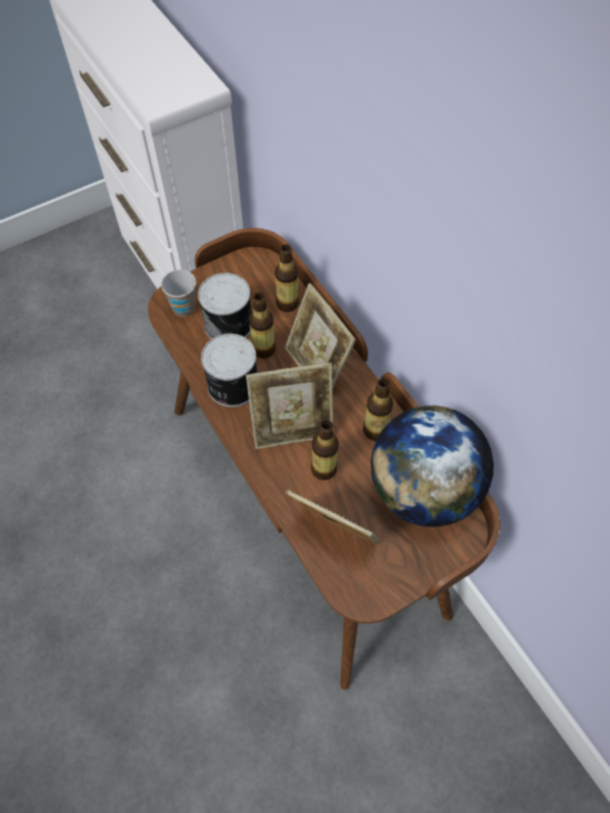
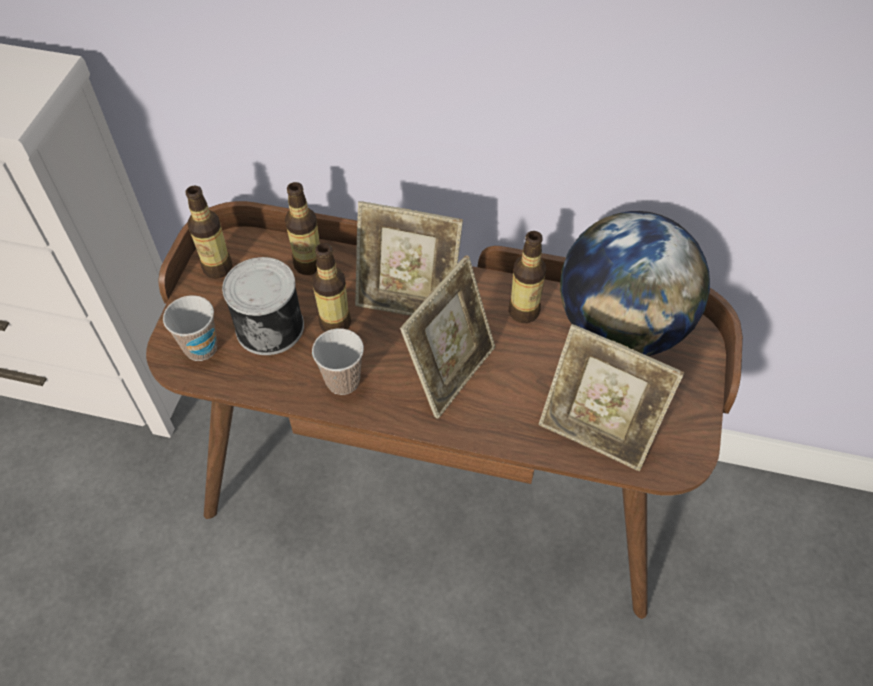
camera: 45 degrees left, 5 degrees down
(231, 385) = (343, 381): can -> cup
(323, 469) = (520, 382): bottle -> bottle (217, 267)
(333, 536) = (597, 432): picture frame -> picture frame turned 135 degrees counterclockwise

